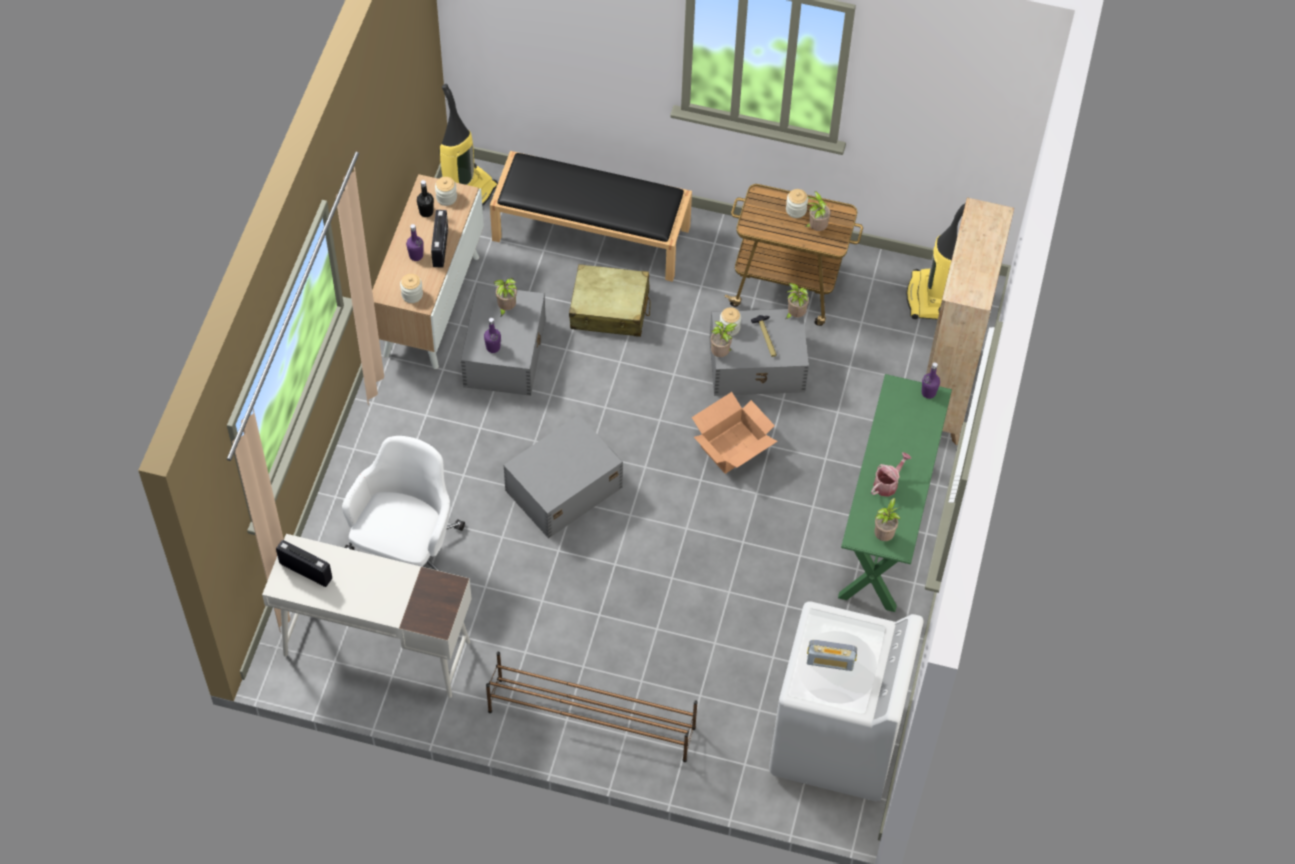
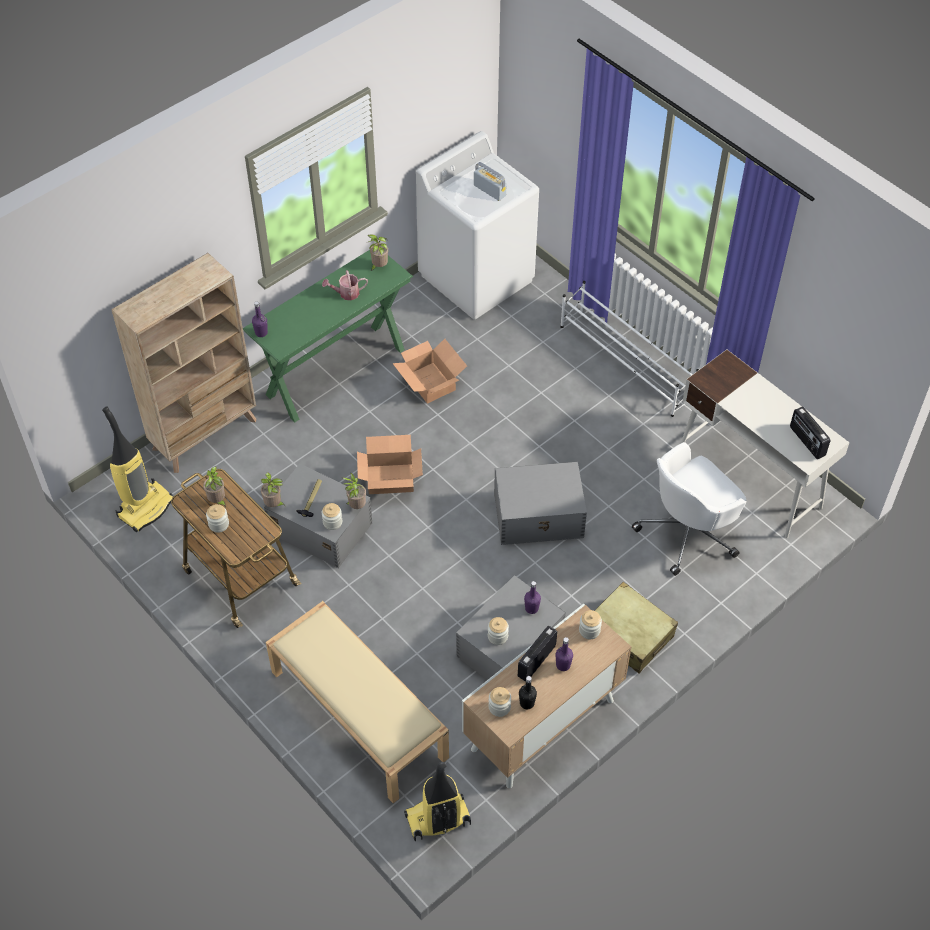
camera: 145 degrees left, 5 degrees down
(506, 308) = (497, 636): potted plant -> jar
(590, 719) = (625, 363): brown shoe rack -> white shoe rack
(592, 233) = (357, 714): black bench -> beige bench
(610, 309) = (396, 636): beige suitcase -> beige suitcase (629, 634)
(779, 574) = (430, 382): none -> cardboard box

